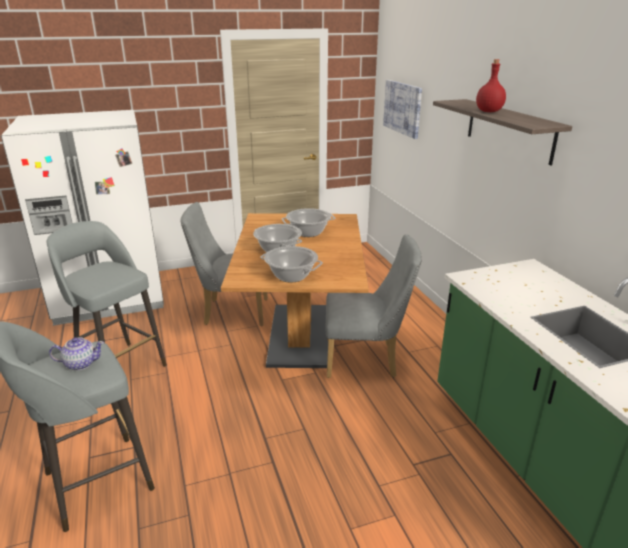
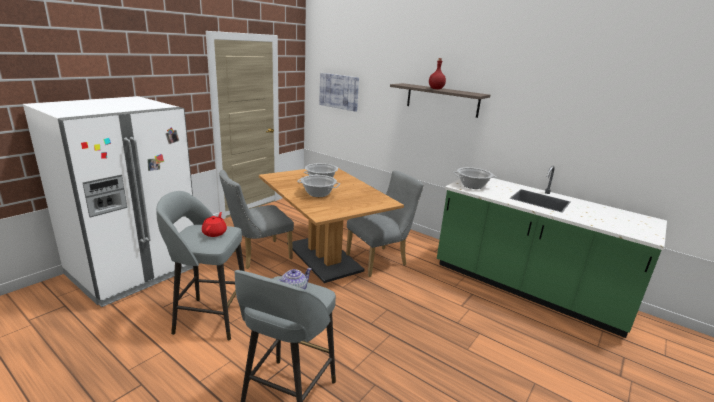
camera: 35 degrees left, 5 degrees down
(110, 275) = (215, 233): none -> red teapot
(291, 276) = (351, 206): cooking pot -> cooking pot (472, 185)

